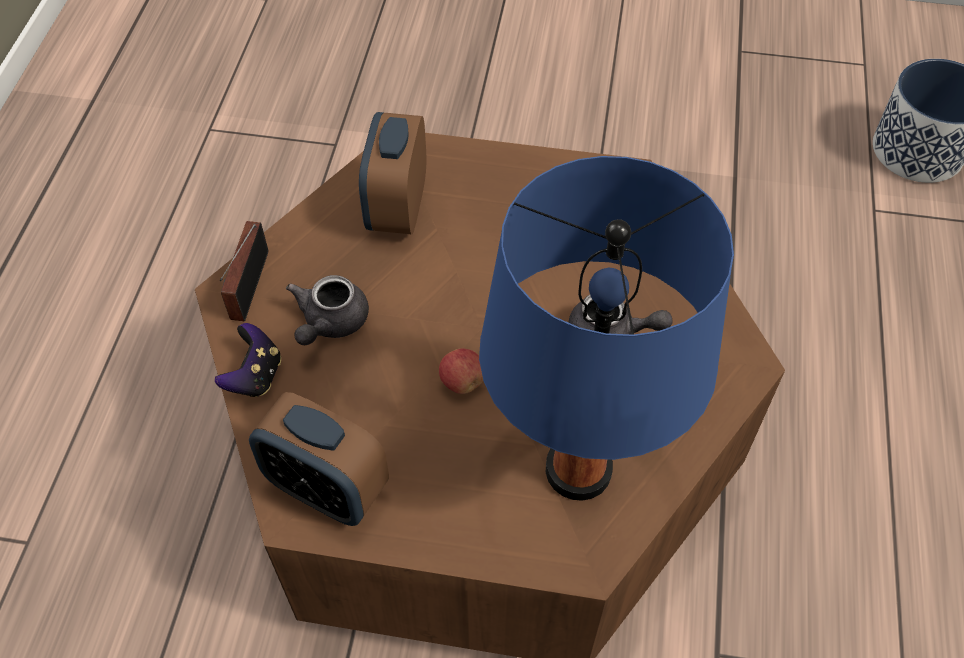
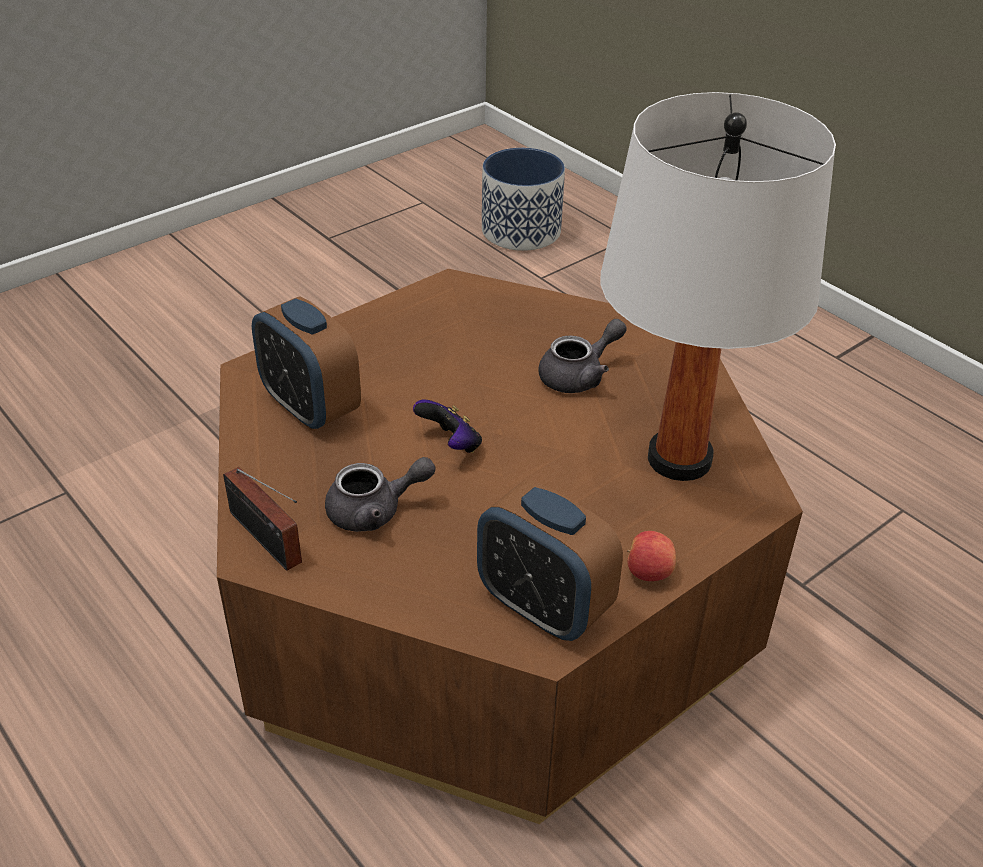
camera: 50 degrees left, 15 degrees down
(255, 376) = (371, 588): game controller -> game controller (451, 445)
(327, 489) = (543, 607): alarm clock -> alarm clock turned 60 degrees clockwise
(330, 323) = (375, 511): grey teapot -> grey teapot turned 75 degrees counterclockwise
(462, 381) = (529, 471): apple -> apple (648, 572)
(577, 470) = (678, 459): blue table lamp -> white table lamp

